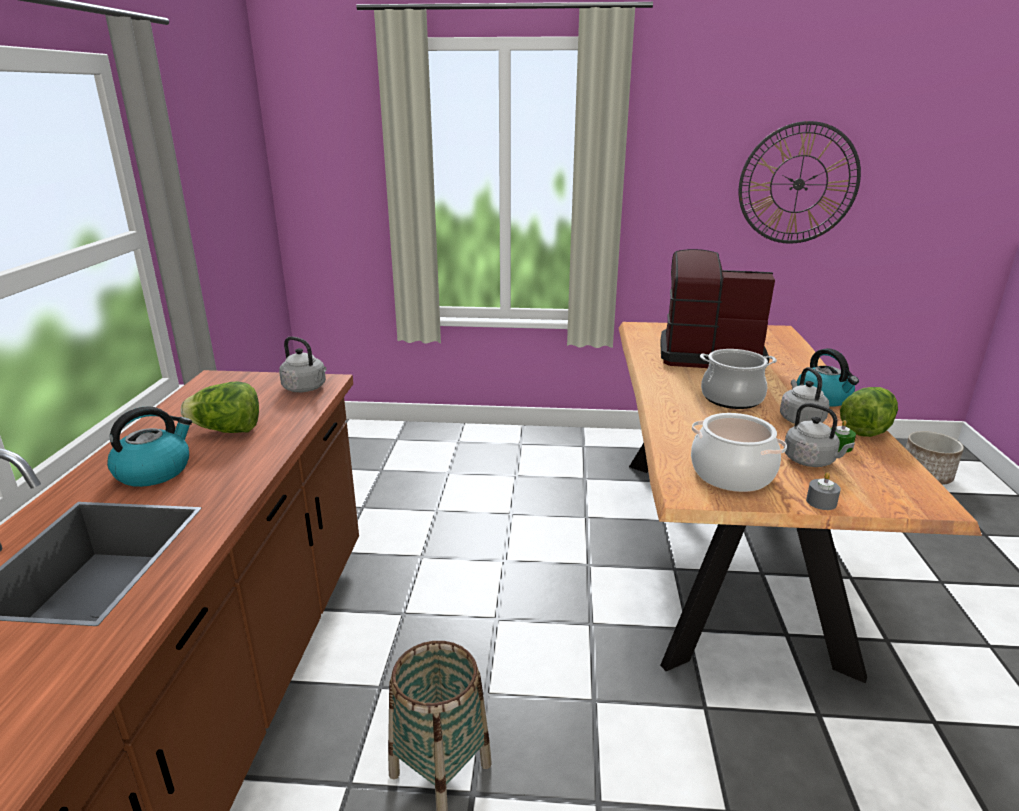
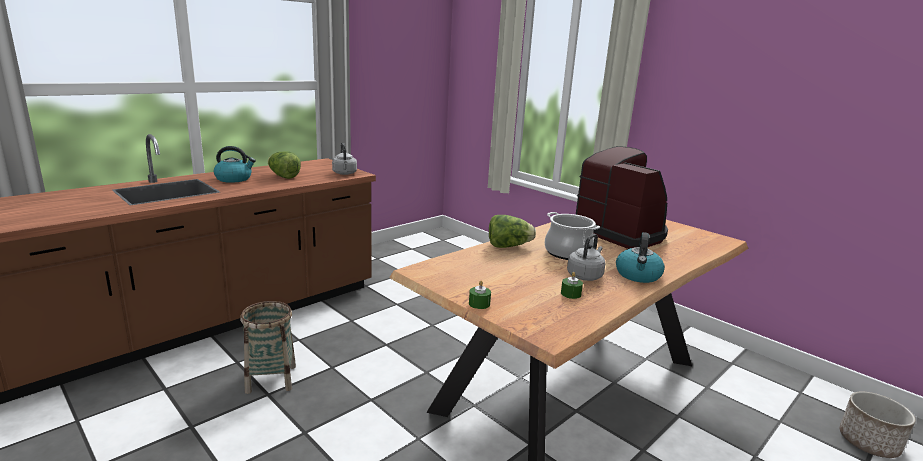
camera: 40 degrees right, 5 degrees down
(732, 474) = (464, 275): cooking pot -> none
(798, 184) = (795, 117): wall clock -> none
(811, 461) = (530, 290): grey kettle -> none
(821, 502) = (479, 304): grey candle -> green candle
(866, 429) = (620, 297): lettuce -> lettuce (508, 246)

